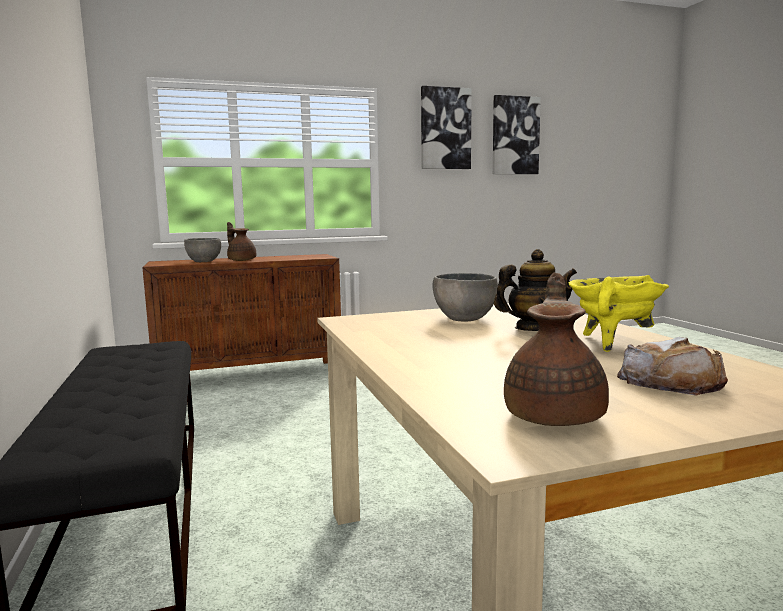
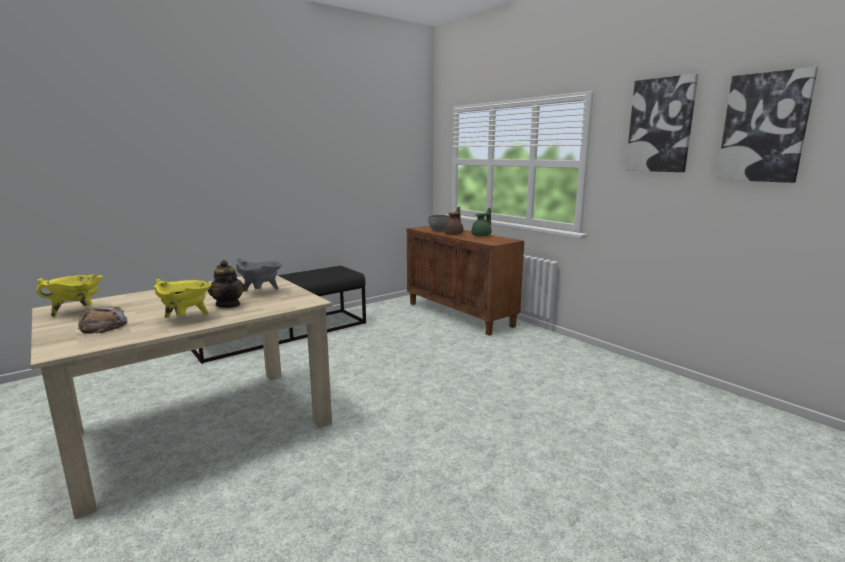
camera: 70 degrees right, 5 degrees up
(273, 257) = (482, 235): none -> green teapot
(464, 319) = (261, 292): grey bowl -> grey cooking pot
(555, 414) = (78, 311): brown teapot -> yellow cooking pot

